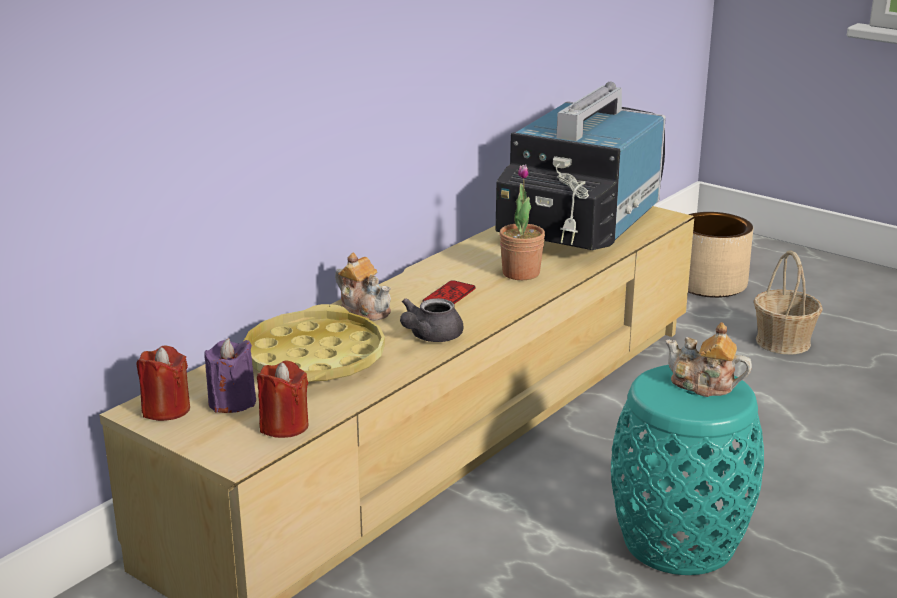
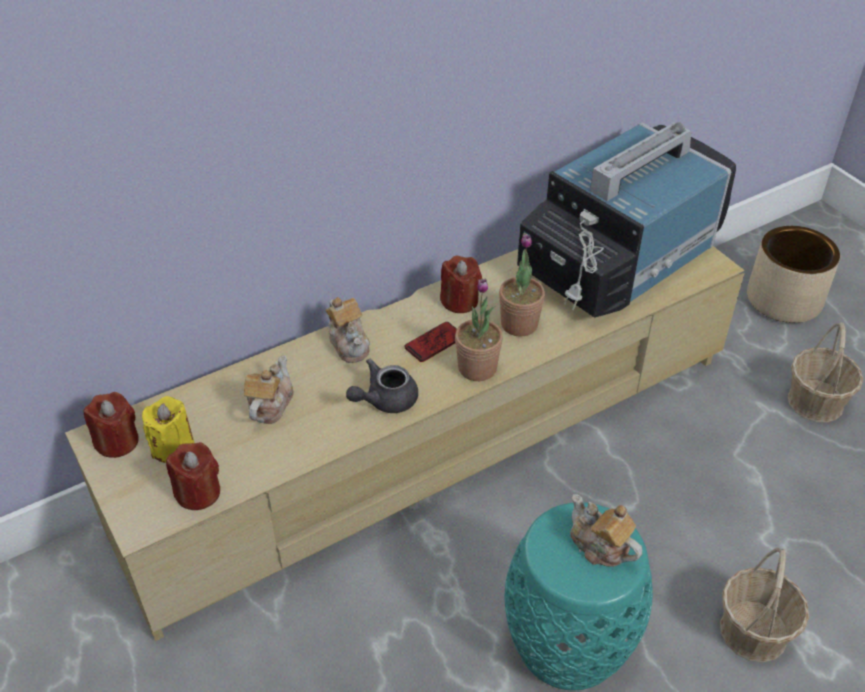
camera: 20 degrees right, 20 degrees up
(232, 402) = (173, 447): purple candle -> yellow candle
(314, 359) = (270, 405): yellow tray -> teapot
(453, 268) = (459, 301): none -> red candle
(503, 304) = (477, 368): none -> potted plant
(838, 496) = (754, 631): none -> basket

